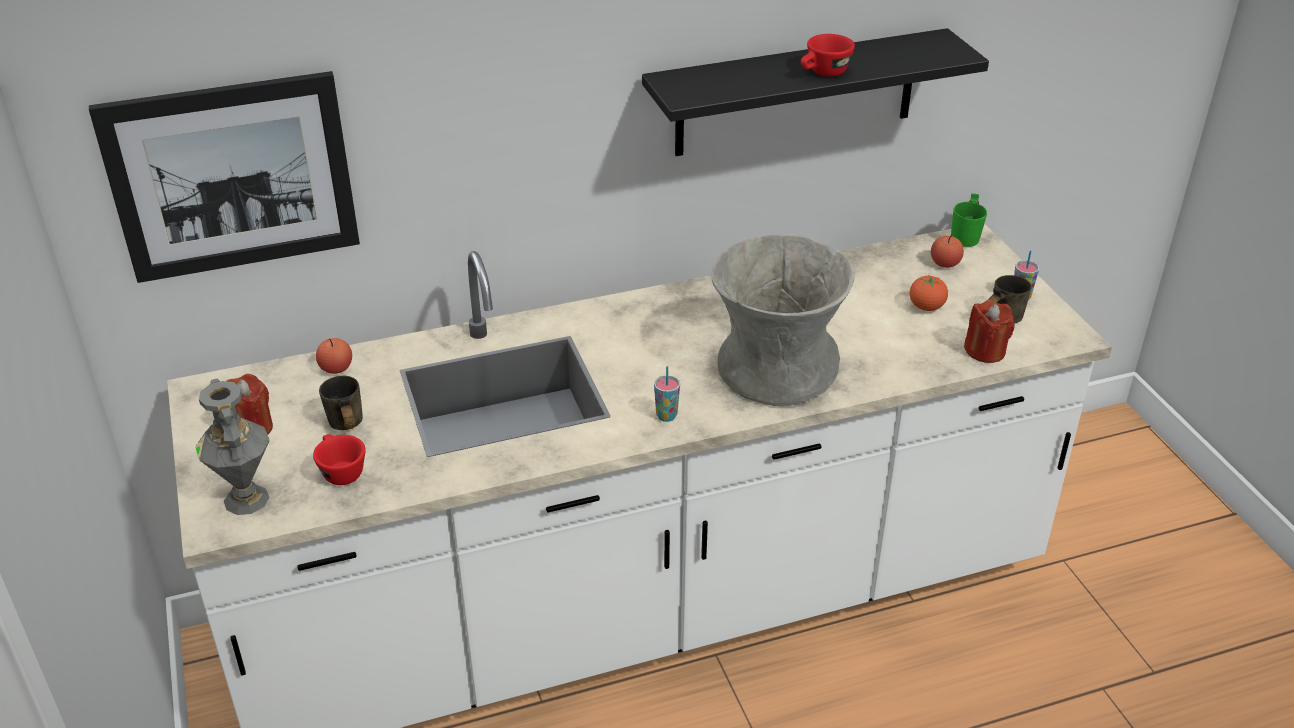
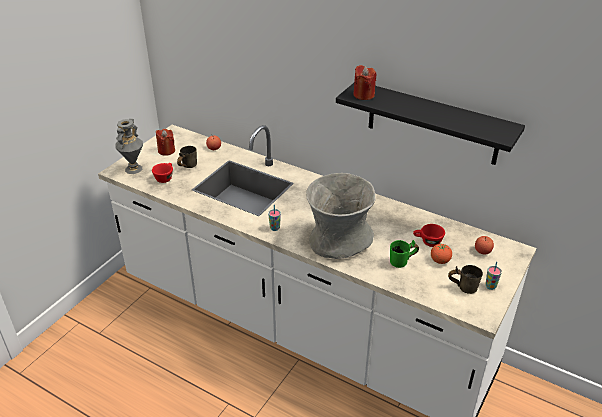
camera: 50 degrees right, 0 degrees up
(232, 177) = (199, 56): picture -> none
(823, 73) = (423, 114): red cup -> red cup (427, 242)
(969, 238) = (515, 249): green mug -> green mug (403, 263)
(985, 351) = (432, 293): red candle -> red candle (363, 95)

